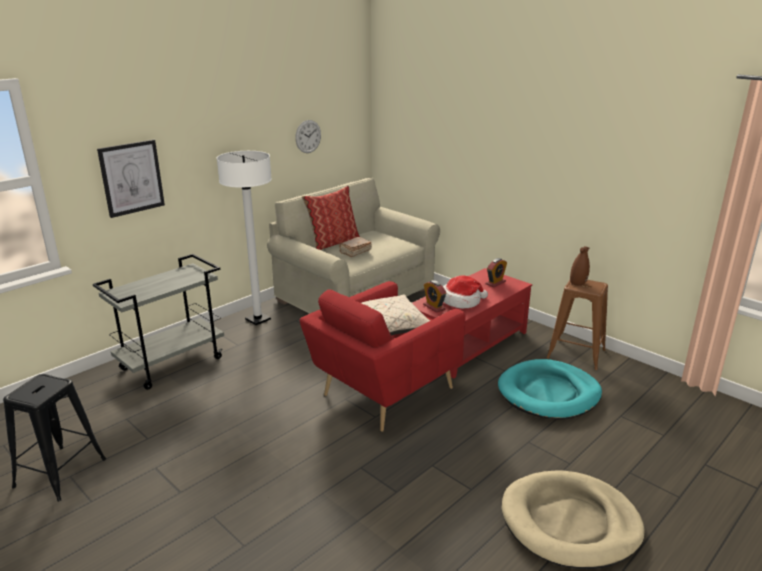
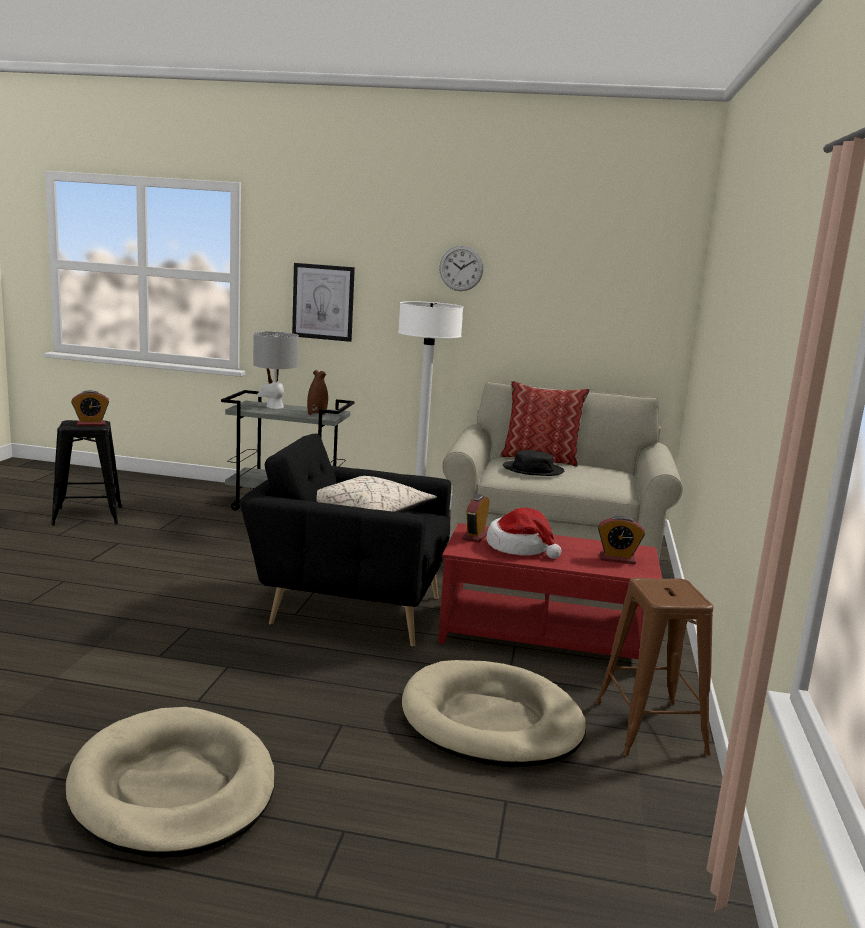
camera: 55 degrees right, 10 degrees down
(44, 385) = (91, 424): none -> alarm clock
(140, 286) = (274, 406): none -> grey table lamp
(308, 136) = (568, 314): wall clock -> wall clock (461, 268)
(355, 252) = (533, 469): brown book -> black hat
(383, 393) = (349, 608): red armchair -> black armchair
(549, 393) = (491, 721): turquoise dog bed -> beige dog bed
(578, 282) = (669, 584): brown vase -> brown vase (317, 414)

